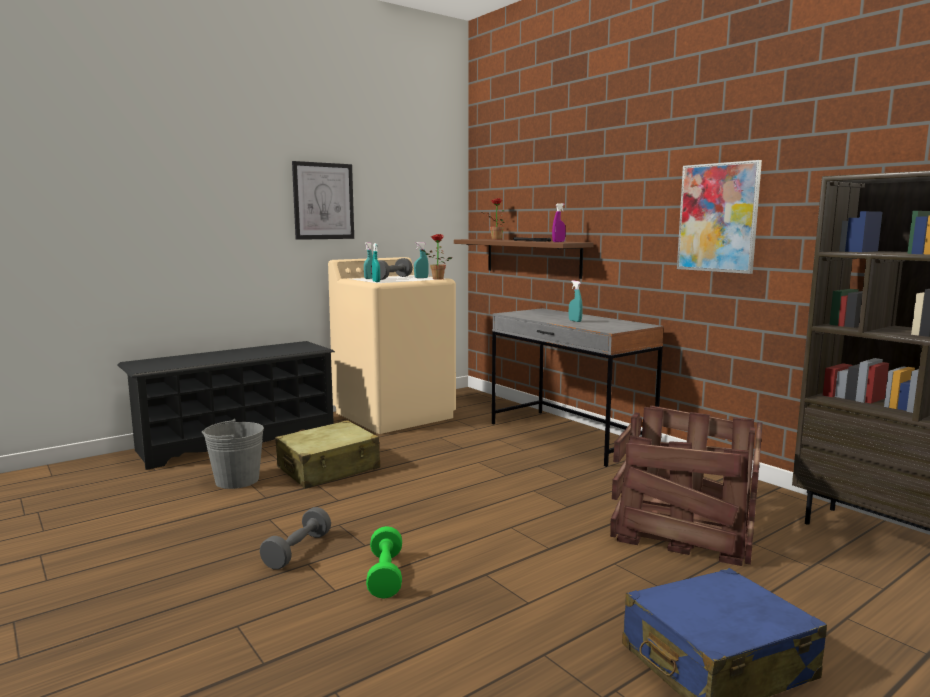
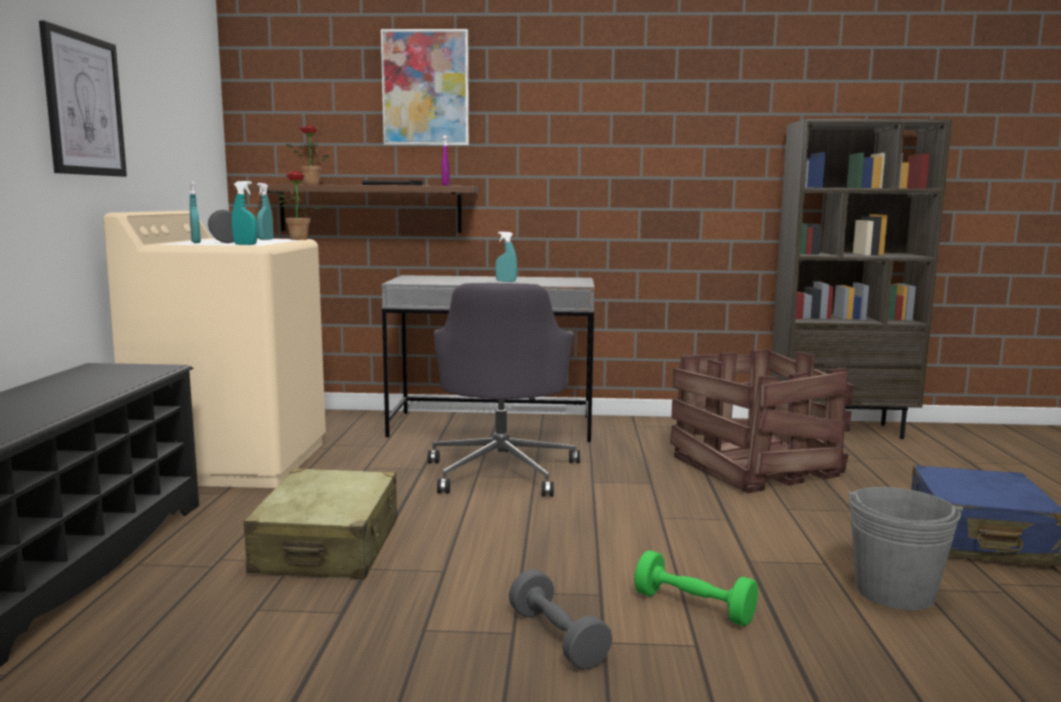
camera: 50 degrees left, 0 degrees up
(237, 480) = (230, 615): grey bucket -> grey bucket (894, 592)
(499, 464) = (502, 471): none -> grey office chair
(718, 217) = (646, 158): picture -> picture (425, 88)

